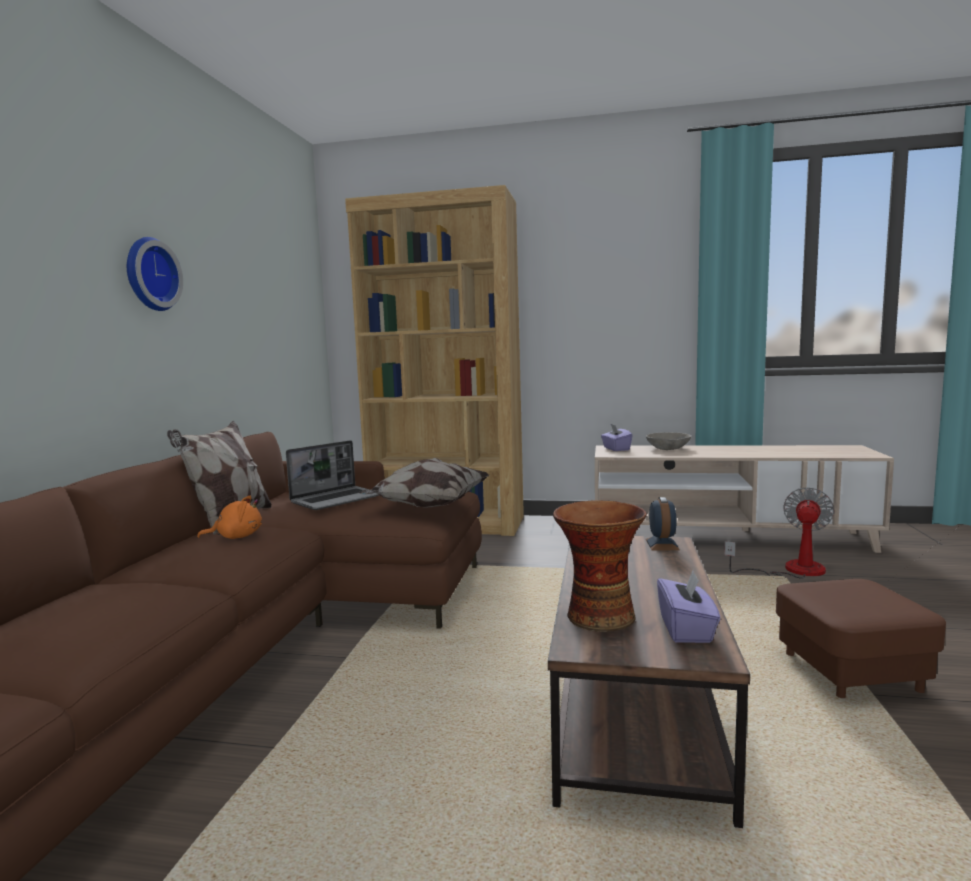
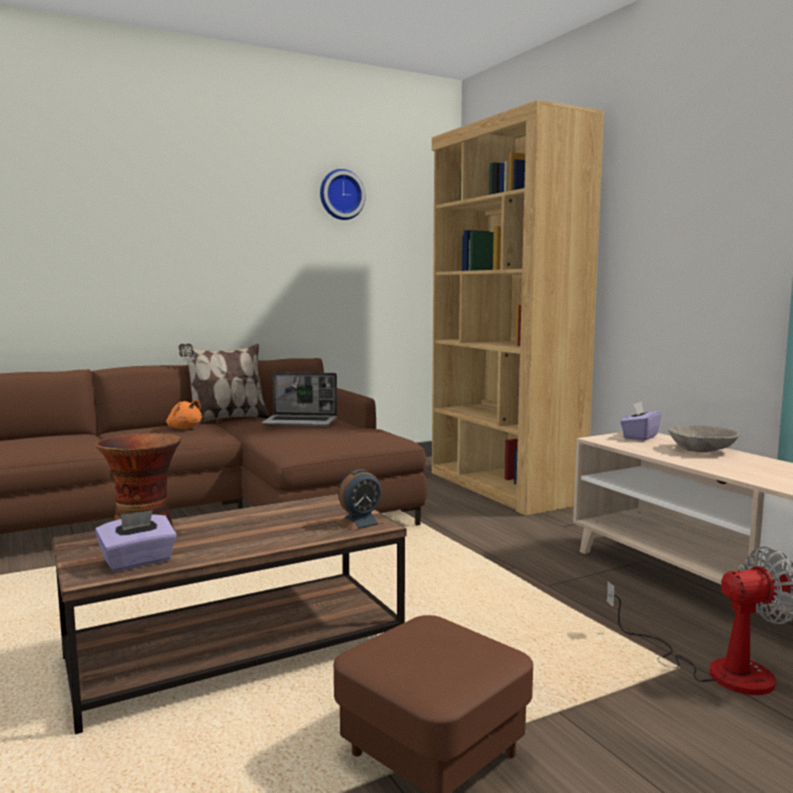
camera: 50 degrees right, 0 degrees up
(149, 274) = (212, 228): wall clock -> wall clock (341, 195)
(427, 506) = (329, 442): pillow -> none

